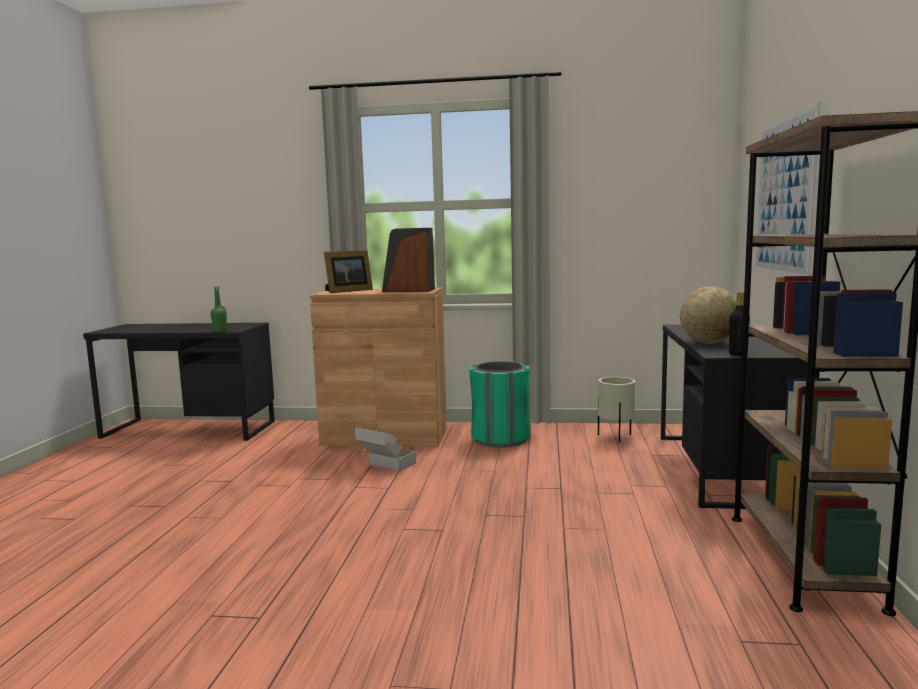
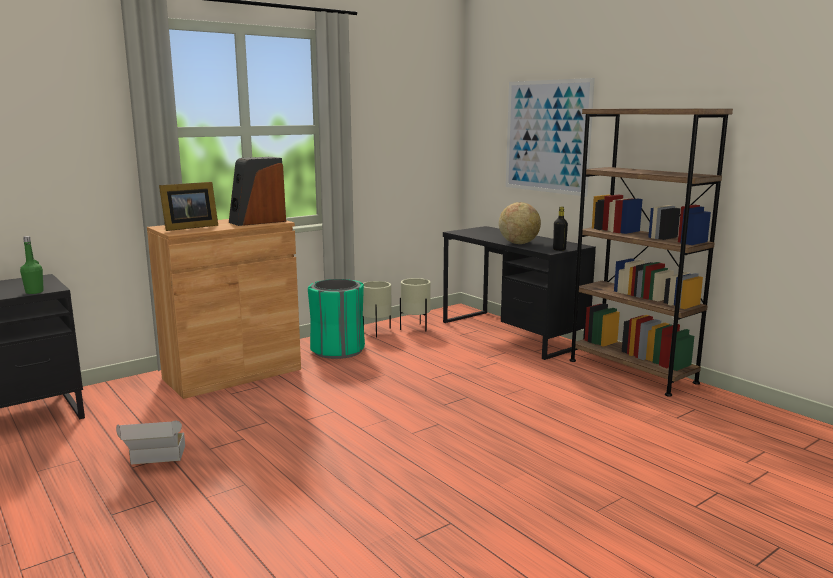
camera: 45 degrees left, 5 degrees up
(347, 291) = (188, 227): picture frame -> picture frame turned 45 degrees clockwise
(385, 467) = (294, 397): cardboard box -> cardboard box (156, 461)
(569, 432) = (376, 332): none -> beige planter

